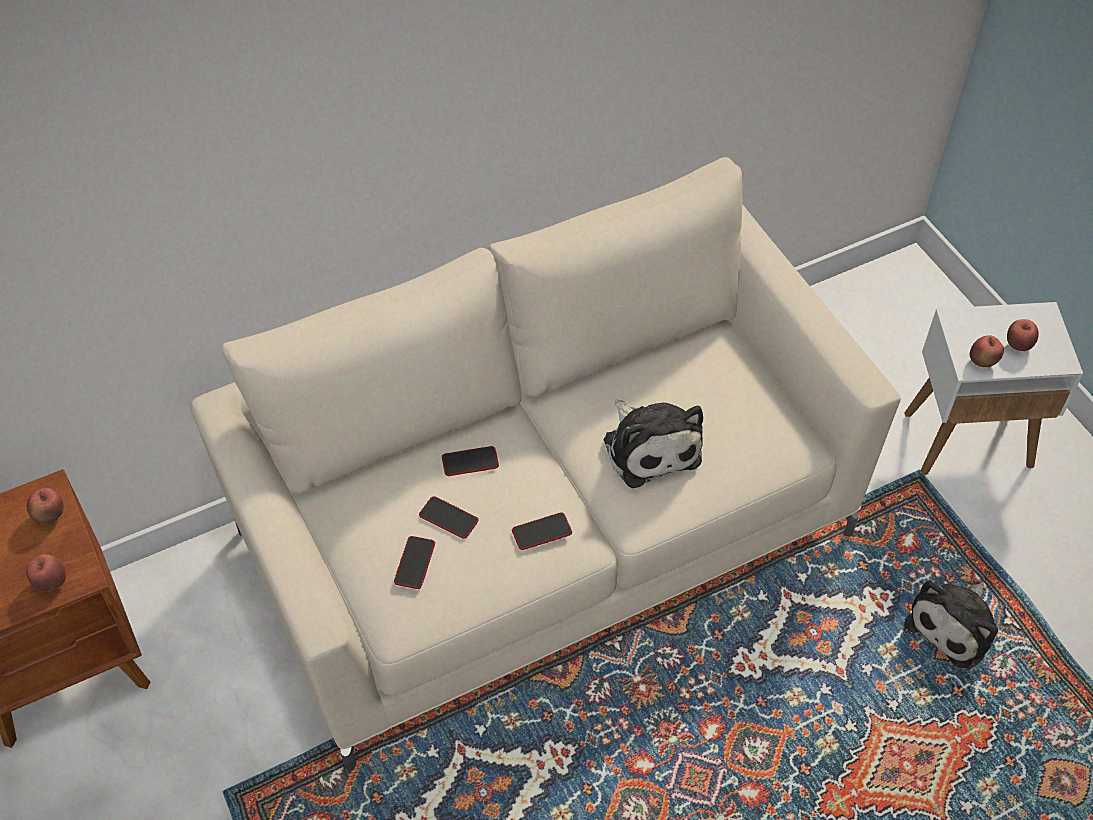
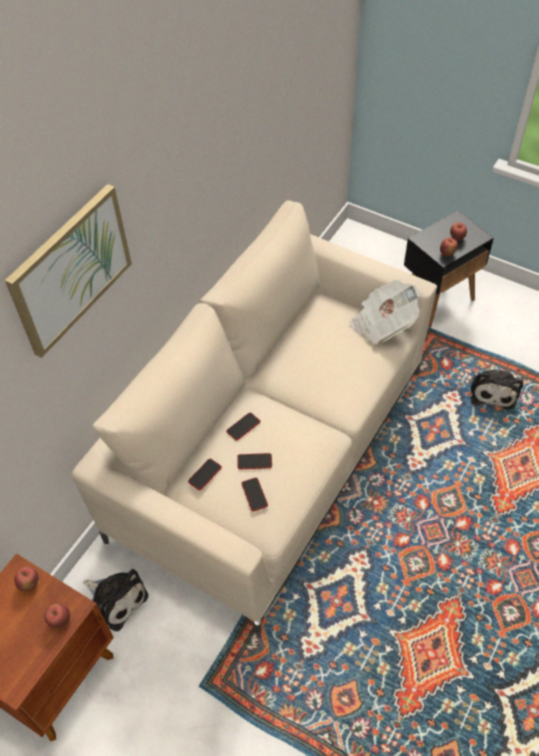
camera: 30 degrees left, 0 degrees up
(253, 106) = (70, 269): none -> picture
(541, 532) = (307, 442): phone -> phone (205, 474)
(650, 446) = (328, 371): plush toy -> plush toy (116, 599)
(787, 418) = (382, 323): none -> newspaper
(969, 439) = (438, 300): white side table -> black side table

